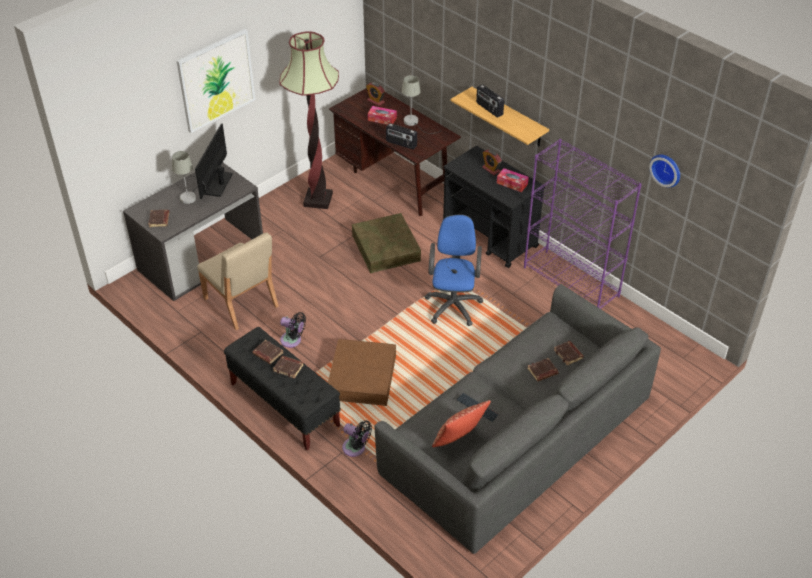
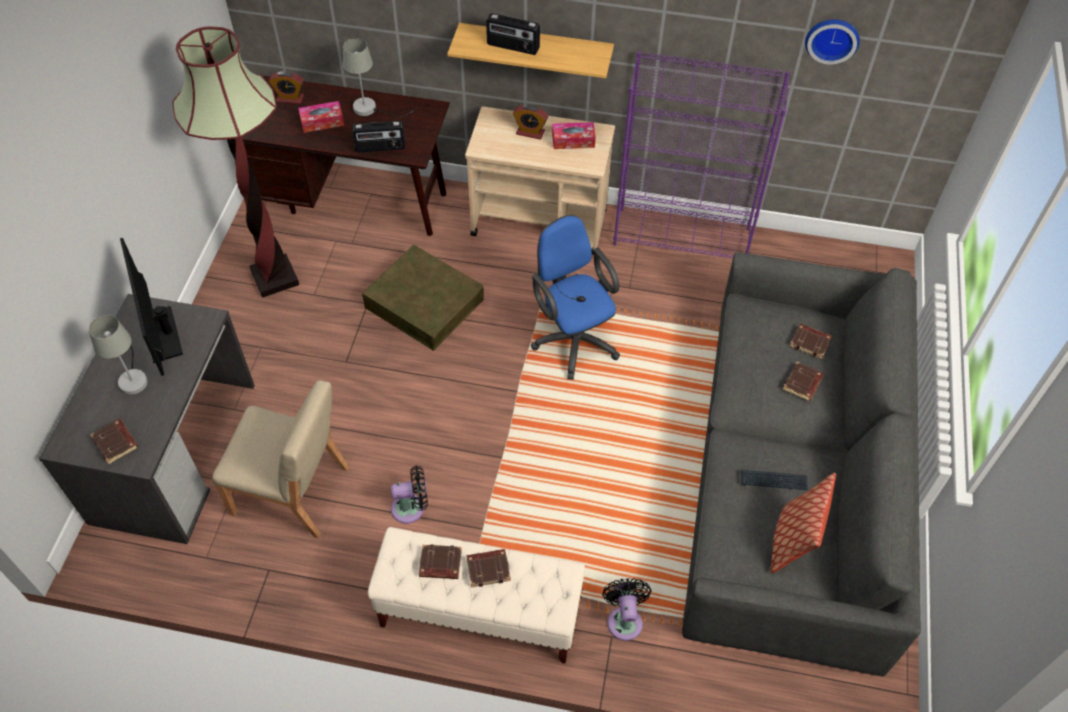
camera: 35 degrees left, 10 degrees up
(216, 80) = (84, 172): picture -> none
(284, 404) = (479, 612): black bench -> beige bench
(356, 448) = (624, 619): black fan -> black fan turned 90 degrees counterclockwise
(362, 377) = (546, 509): brown storage box -> none
(490, 237) = (540, 222): black cart -> beige cart

